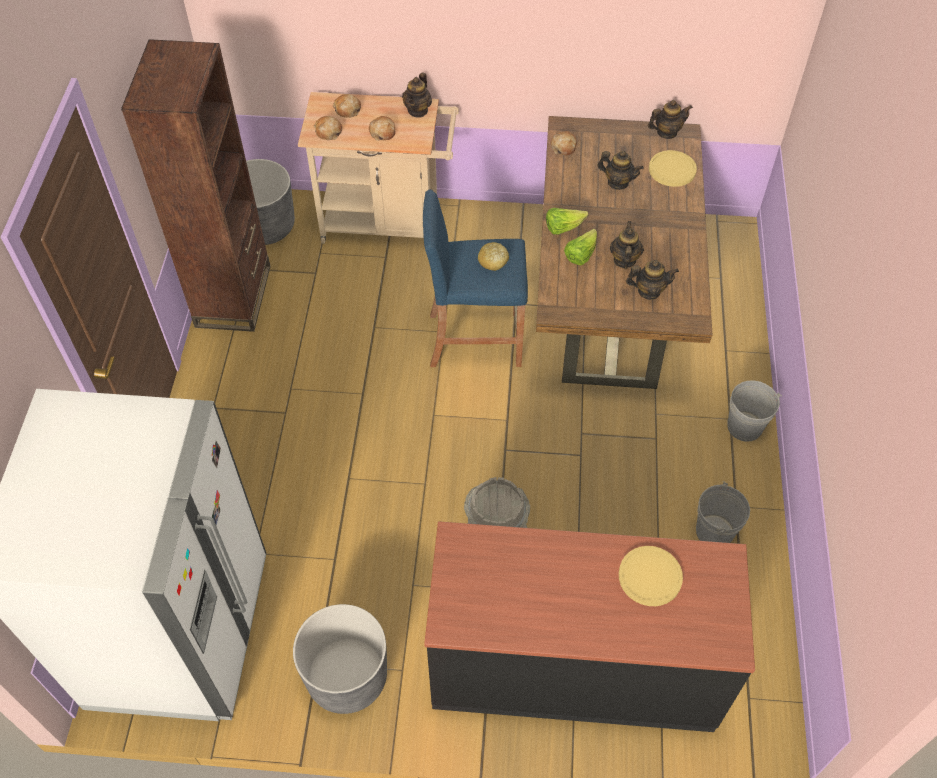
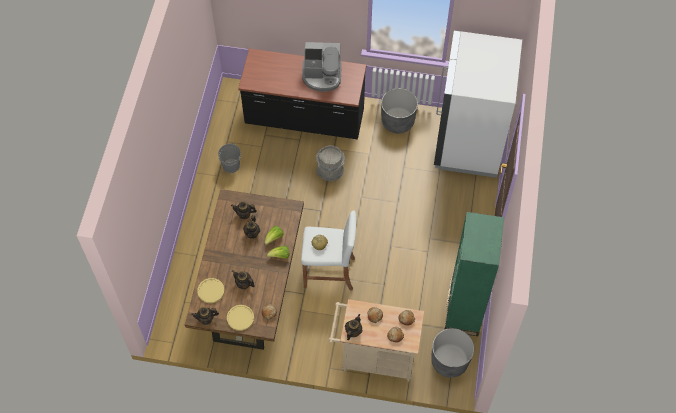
camera: 175 degrees left, 5 degrees up
(233, 296) = (463, 311): brown bookcase -> green bookcase
(475, 339) = (329, 272): blue stool -> white stool
(538, 595) = (322, 76): none -> coffee machine
(650, 576) = (278, 79): yellow plate -> yellow plate (240, 318)
(744, 426) = (200, 213): grey bucket -> none

